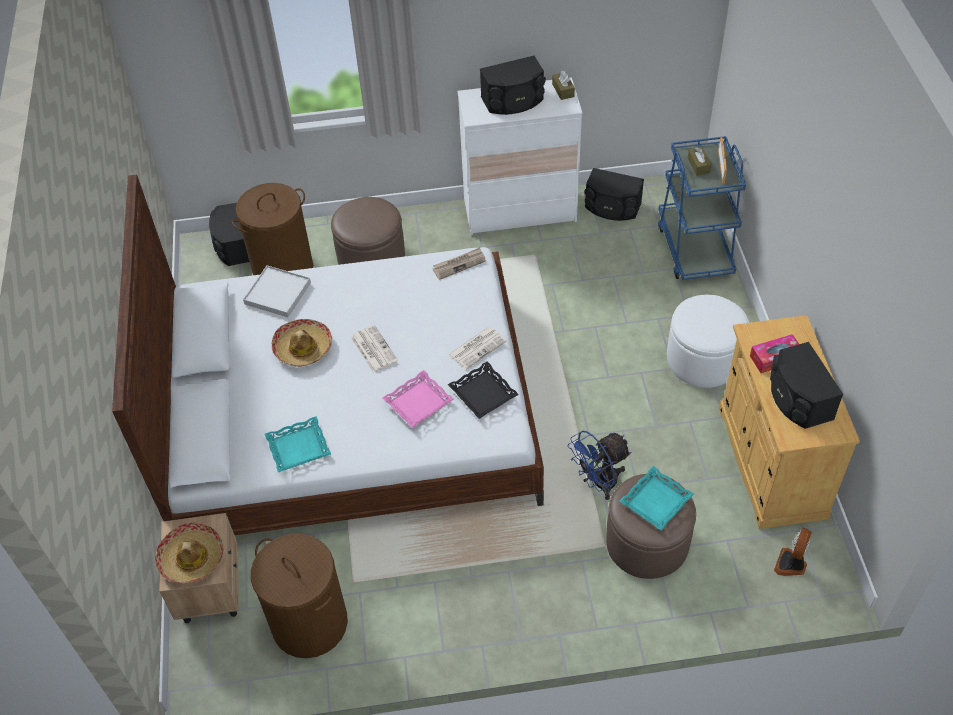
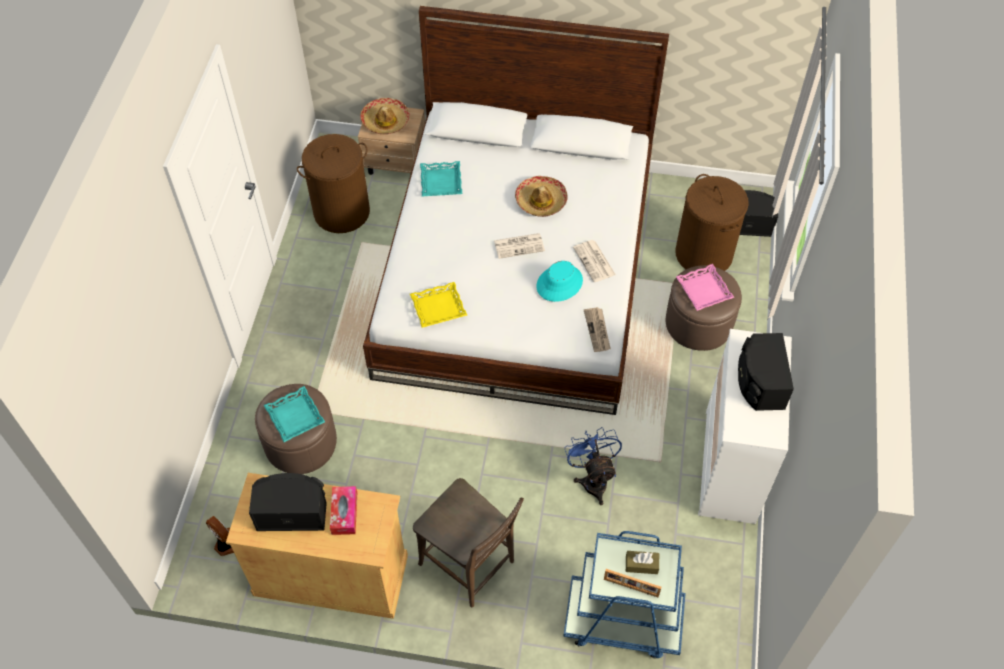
camera: 105 degrees right, 5 degrees up
(278, 293) = (609, 195): white tray -> none
(412, 305) = (559, 283): none -> turquoise hat
(418, 402) = (449, 262): pink tray -> pink tray (704, 290)
(477, 347) = (492, 318): newspaper -> newspaper (594, 261)
(482, 394) = (438, 307): black tray -> yellow tray
(563, 90) = (765, 434): brown tissue box -> none
(598, 483) = (372, 426): blue fan -> blue fan (593, 479)
(612, 207) = (711, 559): black speaker -> none
(703, 359) = (470, 566): white ottoman -> brown chair

